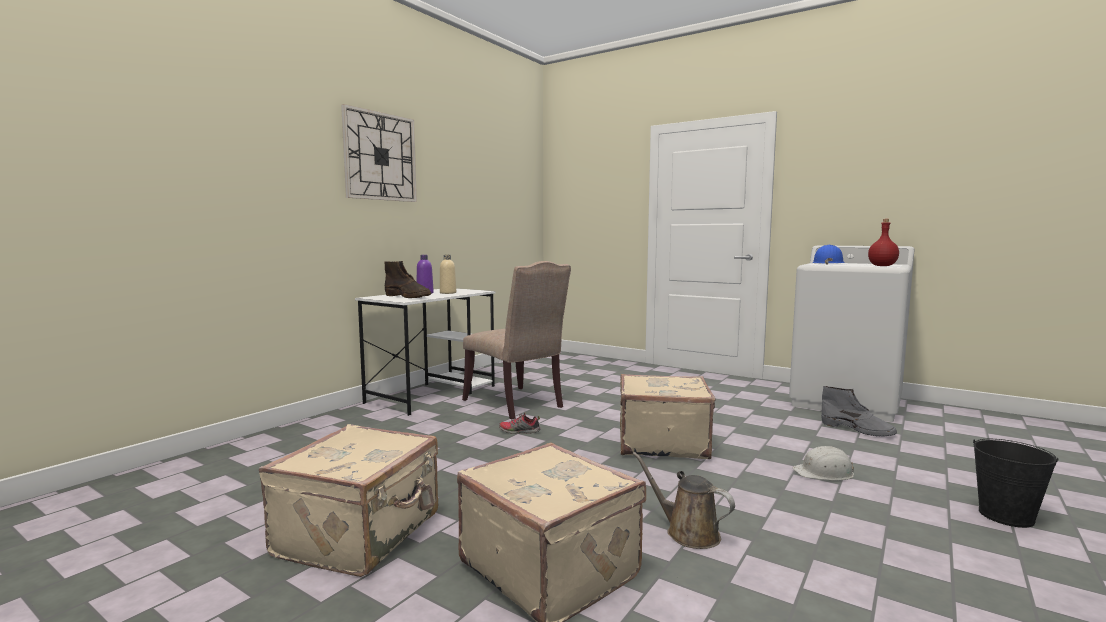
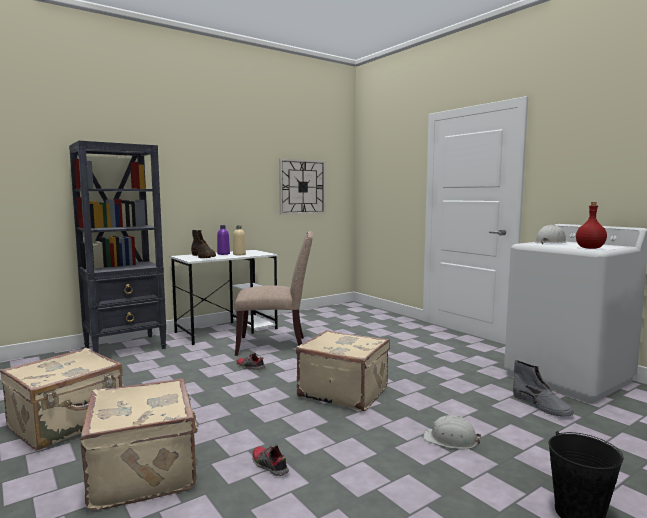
camera: 20 degrees right, 0 degrees up
(316, 429) = (126, 348): none -> black bookcase
(380, 156) = (193, 152): wall clock -> wall clock (302, 187)
(517, 404) = (275, 345): beige chair -> beige chair turned 75 degrees counterclockwise
(688, 533) = (269, 466): brown watering can -> shoe
(827, 263) = (551, 242): blue hard hat -> white hard hat

